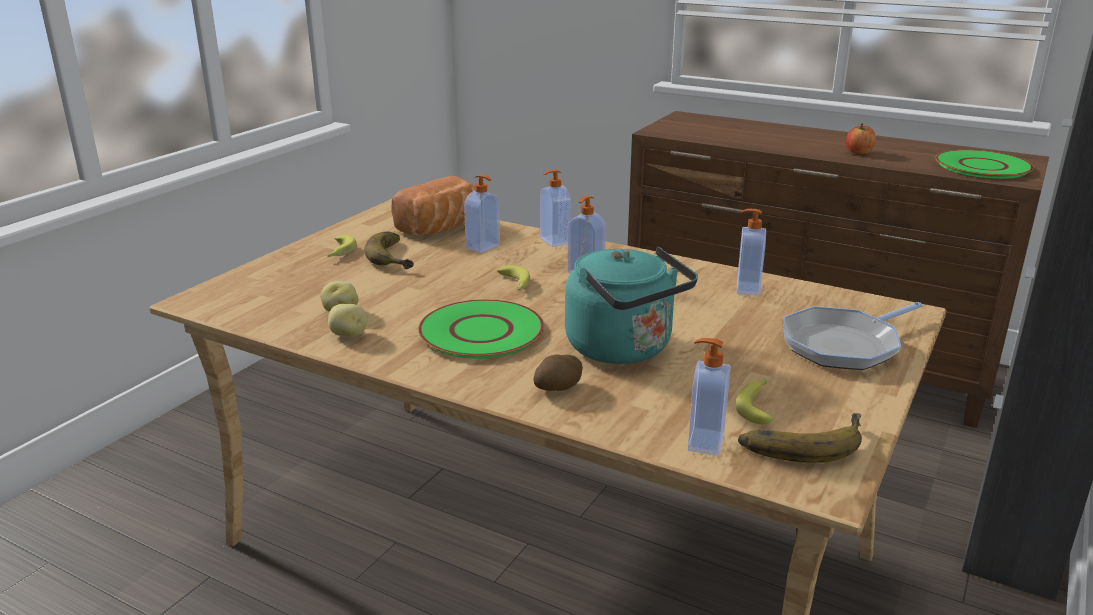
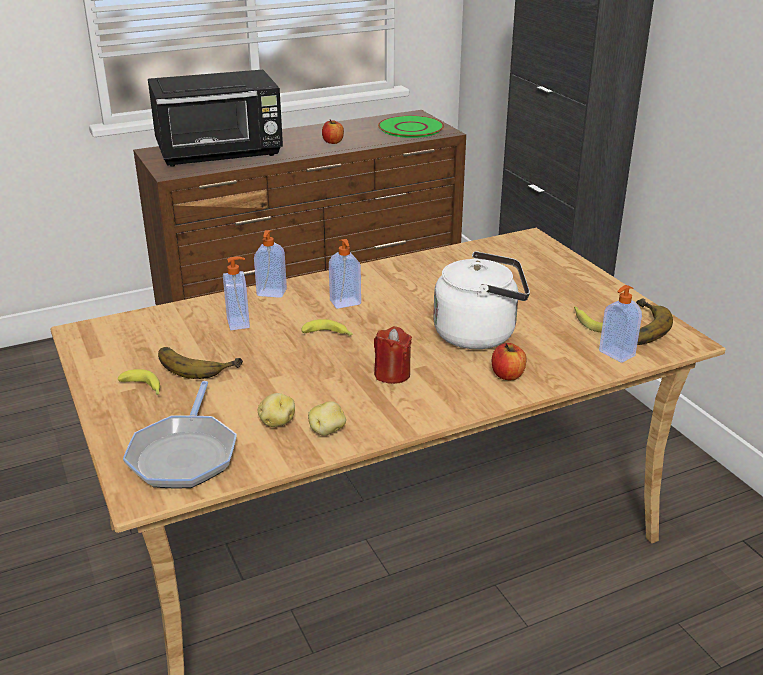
camera: 55 degrees left, 5 degrees up
(442, 229) = (170, 327): bread -> none
(481, 332) = (392, 374): green plate -> red candle
(557, 388) = (507, 375): potato -> apple
(624, 349) = (480, 334): turquoise kettle -> white kettle
(732, 131) = (220, 153): none -> black microwave
(746, 288) = (443, 264): soap dispenser -> none
(844, 345) = (548, 270): frying pan -> frying pan (184, 455)

